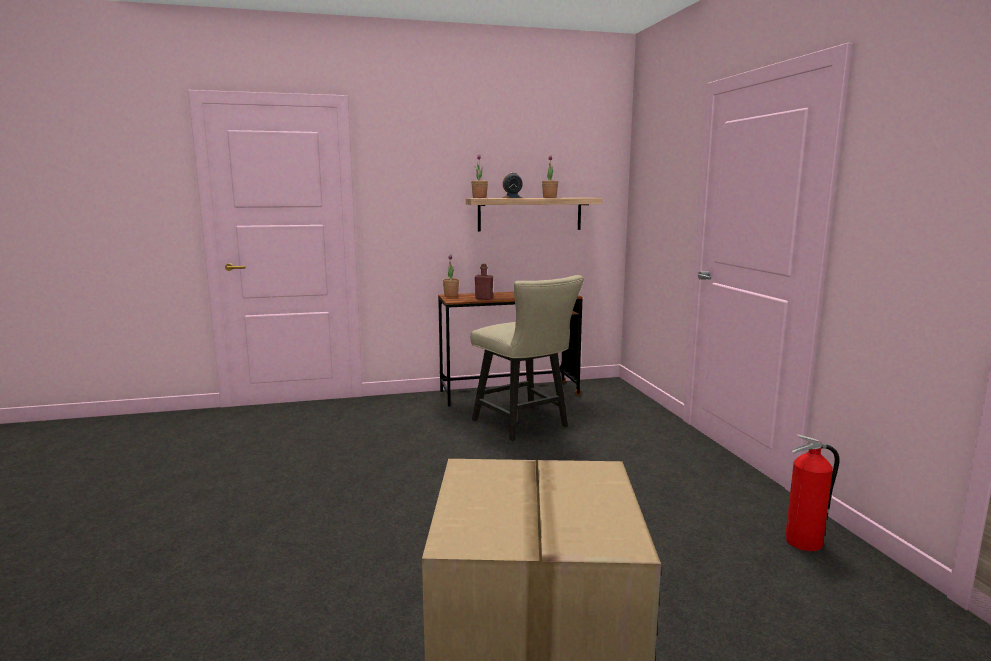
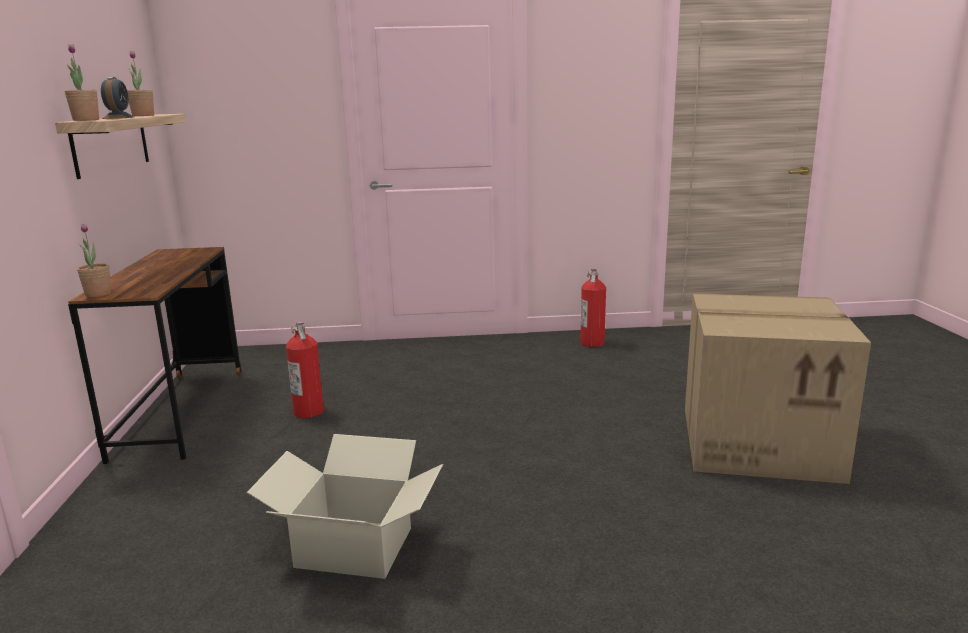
camera: 80 degrees left, 5 degrees up
(345, 465) = (354, 546): none -> cardboard box
(484, 299) = (161, 280): red bottle -> none
(524, 425) = (309, 412): beige chair -> fire extinguisher

